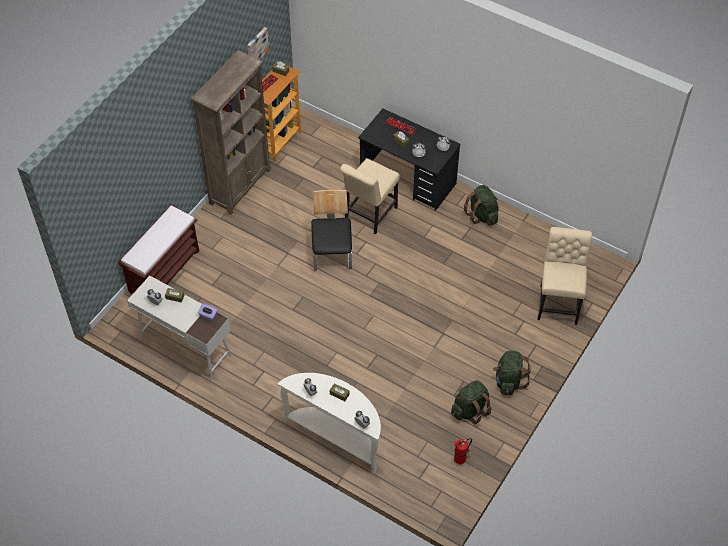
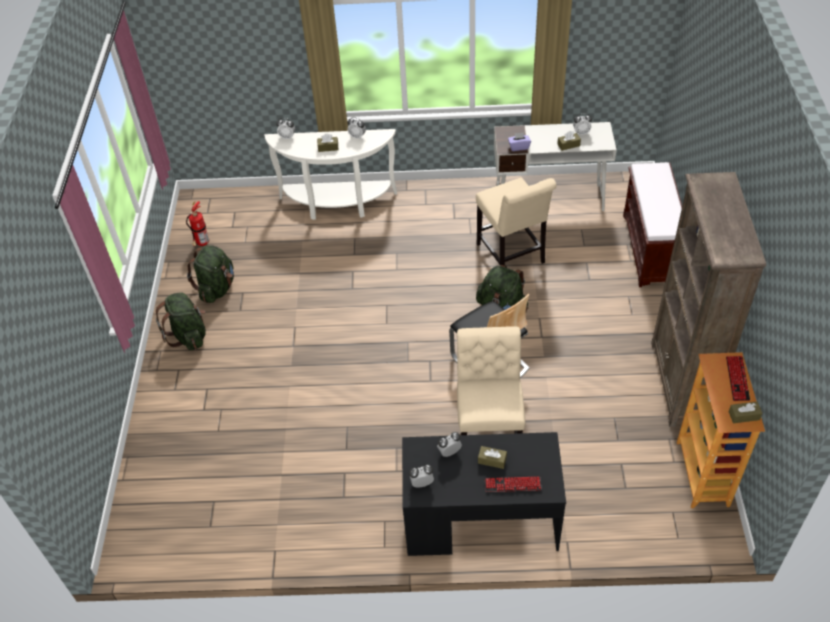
camera: 150 degrees right, 5 degrees down
(256, 46) = (777, 339): picture -> none
(482, 215) = (338, 525): green backpack -> green backpack (502, 309)
(558, 302) = (169, 456): beige chair -> beige chair (512, 256)

